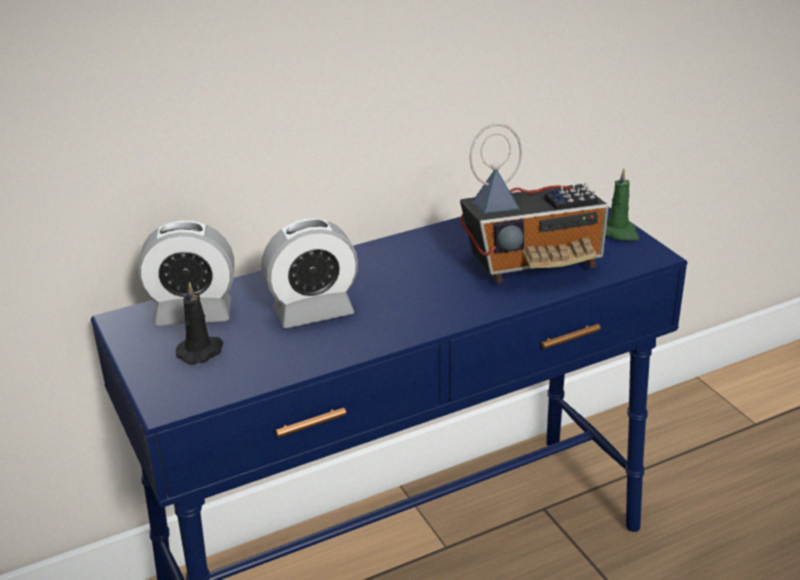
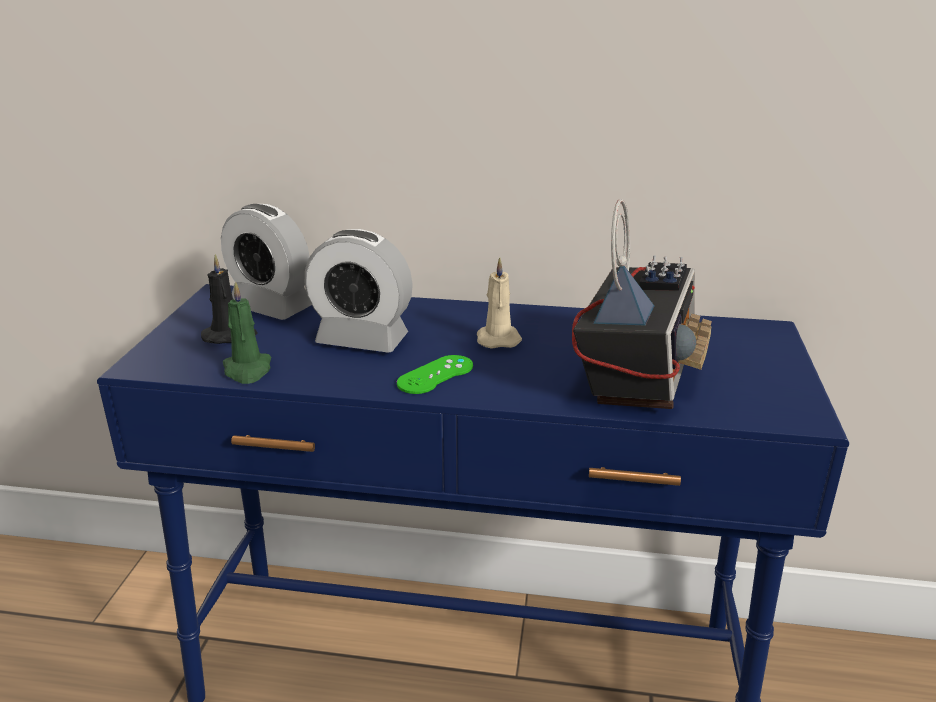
camera: 35 degrees right, 5 degrees down
(406, 317) = (435, 375): none -> green game controller
(410, 272) = (497, 339): none -> beige candle
(534, 264) = (638, 376): radio -> radio turned 90 degrees counterclockwise
(619, 233) = (786, 381): green candle -> green candle (248, 370)

